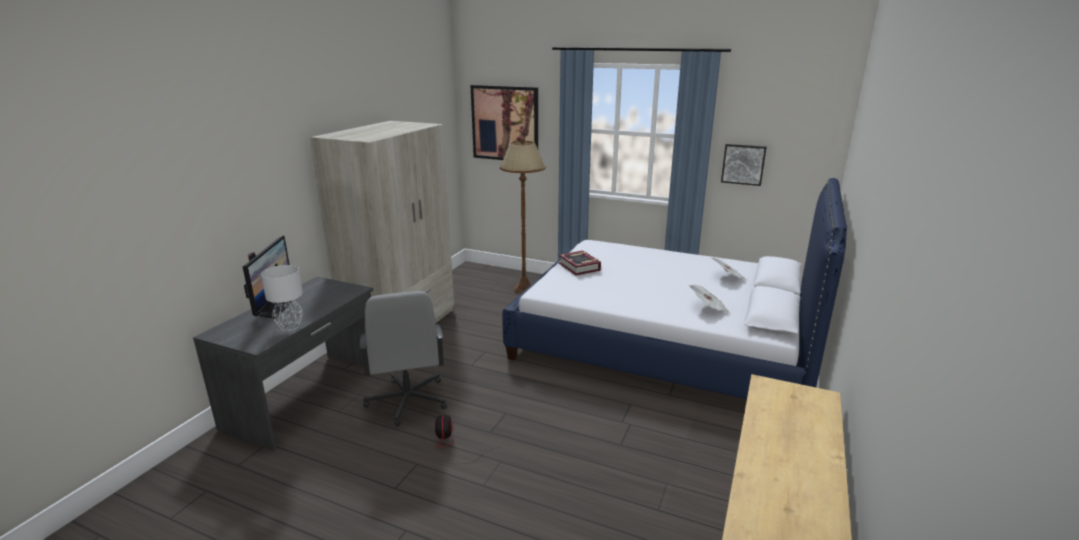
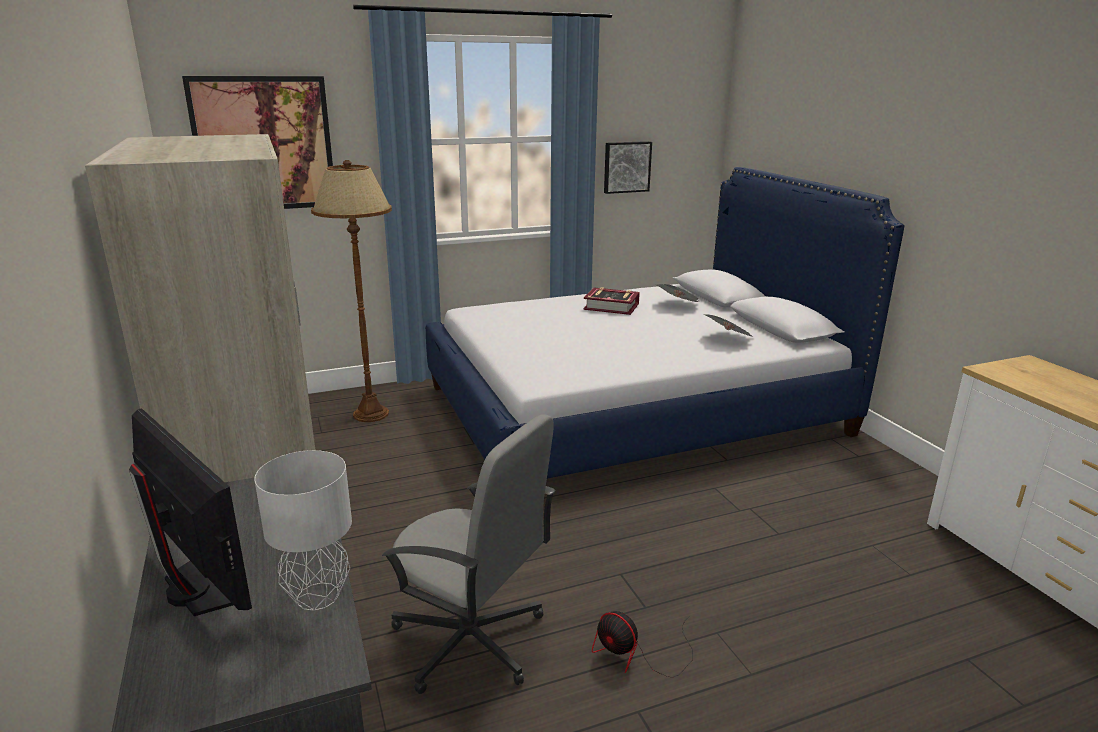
camera: 45 degrees left, 0 degrees up
(579, 267) = (518, 340): book -> book (611, 306)

